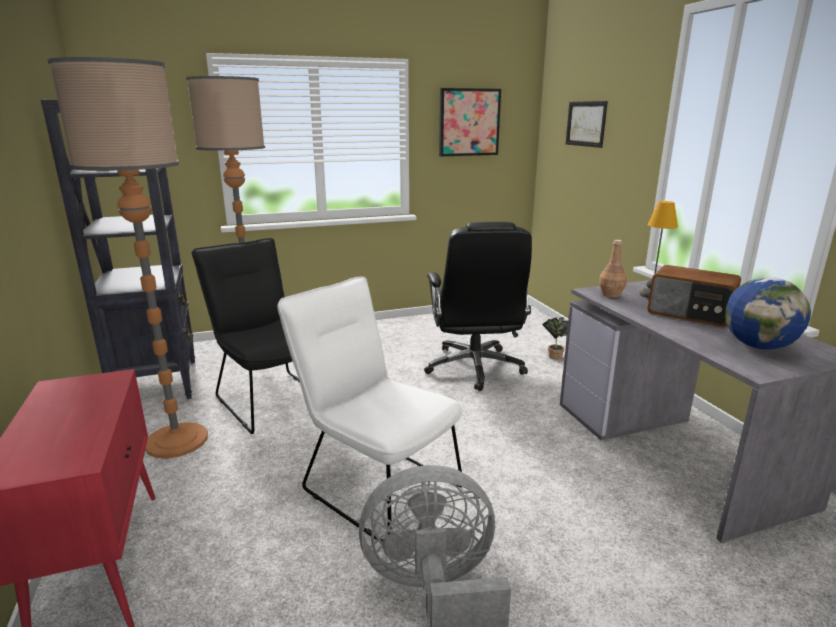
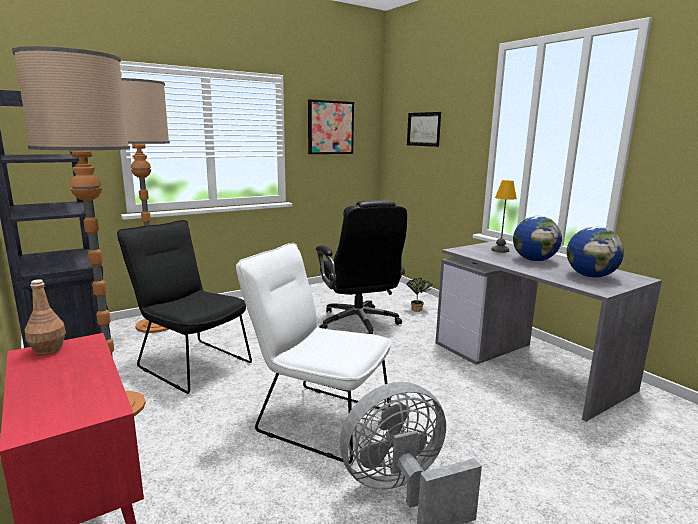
camera: 15 degrees left, 5 degrees down
(611, 294) = (472, 251): brown bottle -> brown bottle (49, 349)
(690, 314) = (534, 260): radio -> globe

